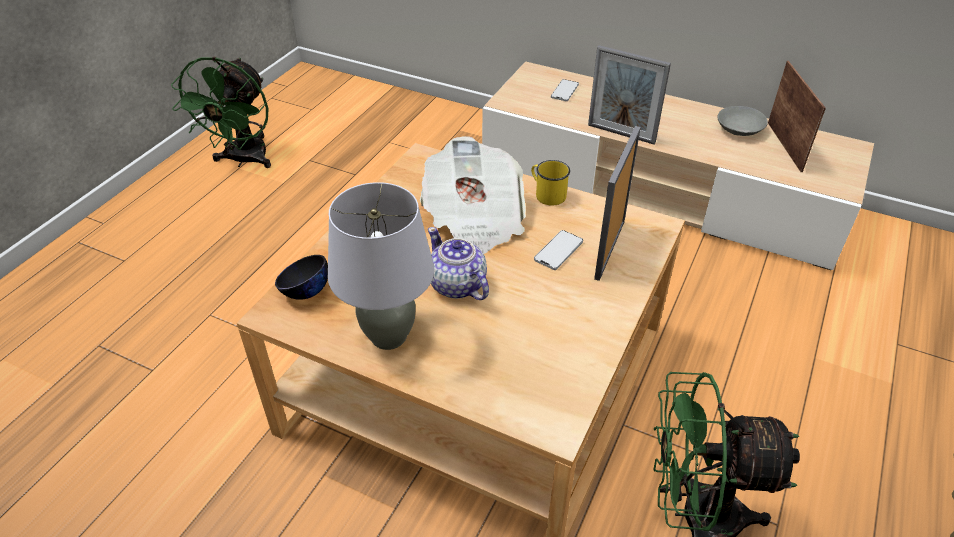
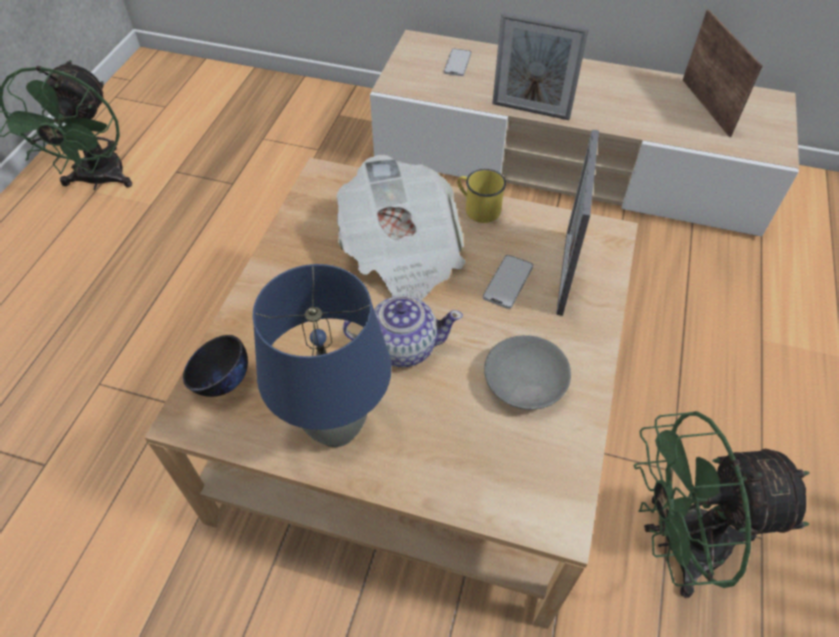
camera: 10 degrees left, 10 degrees up
(388, 336) = (336, 427): grey table lamp -> blue table lamp
(457, 285) = (402, 345): teapot -> teapot turned 135 degrees clockwise
(739, 129) = (654, 91): grey bowl -> grey bowl (524, 383)

